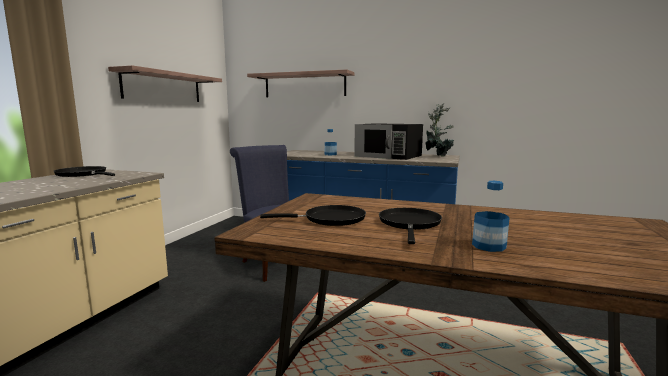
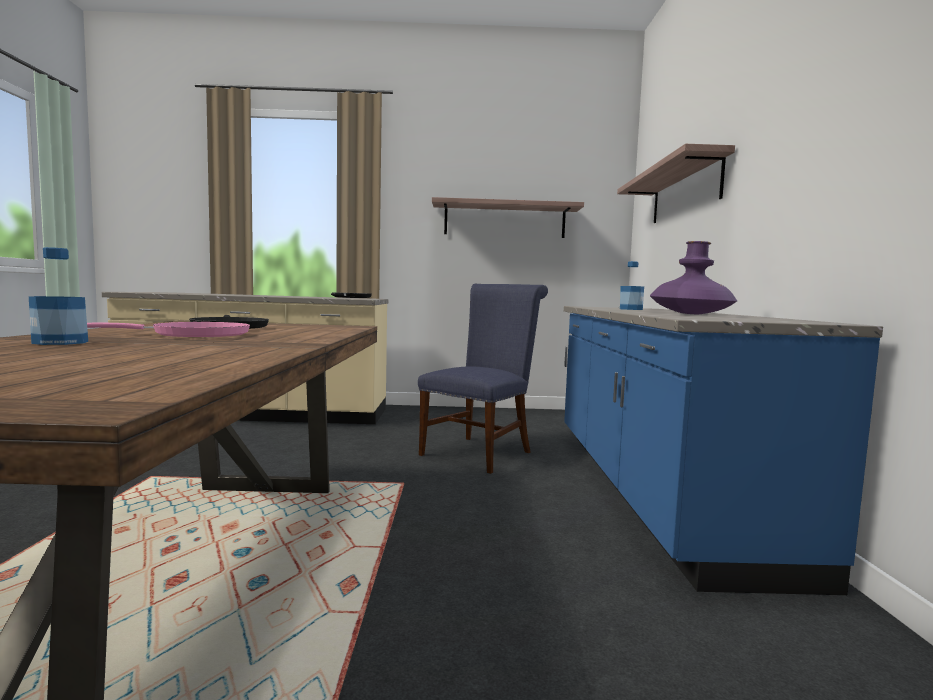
camera: 70 degrees right, 5 degrees down
(389, 156) = (690, 314): black microwave -> purple vase
(409, 224) = (194, 335): black frying pan -> pink frying pan
(437, 156) = (795, 320): potted plant -> none

